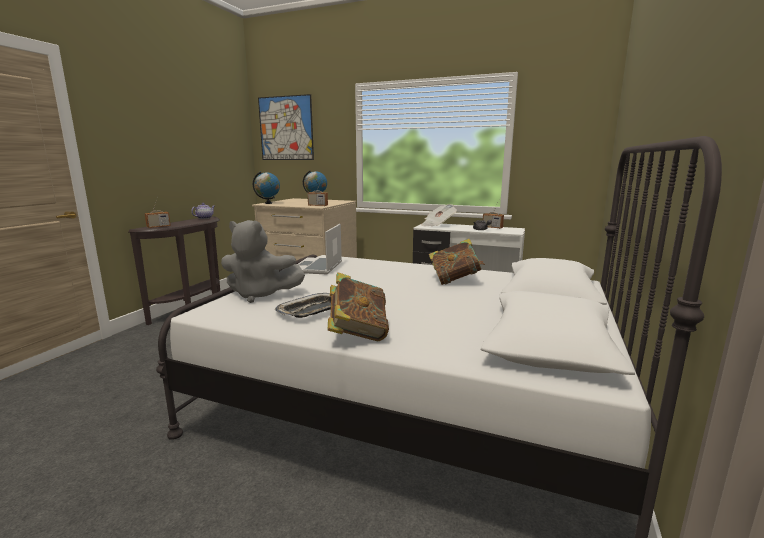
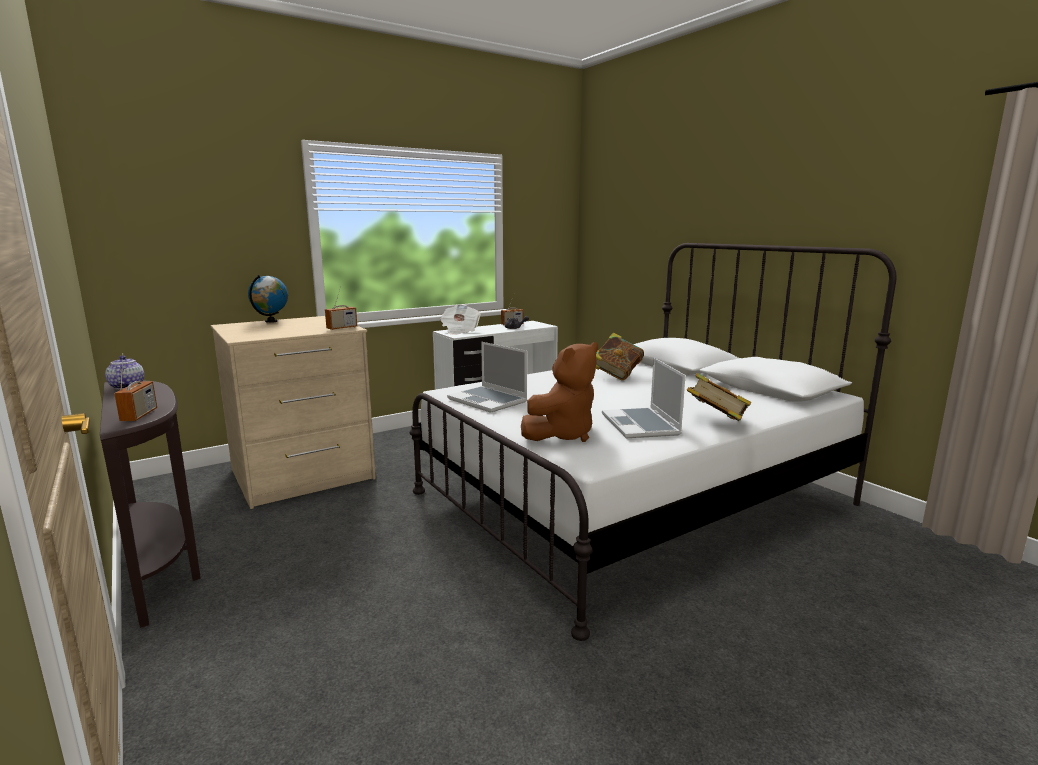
camera: 55 degrees left, 0 degrees up
(260, 295) = (562, 435): grey plush toy -> brown plush toy
(268, 203) = (243, 337): globe -> none
(286, 128) = (162, 201): picture -> none
(312, 310) = (641, 425): tray -> laptop

